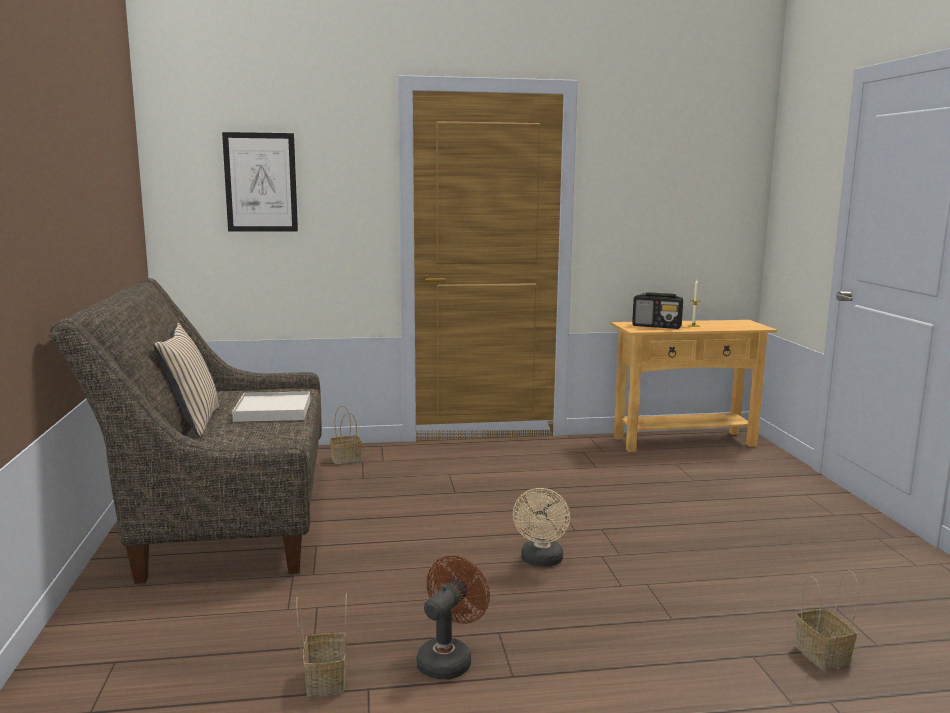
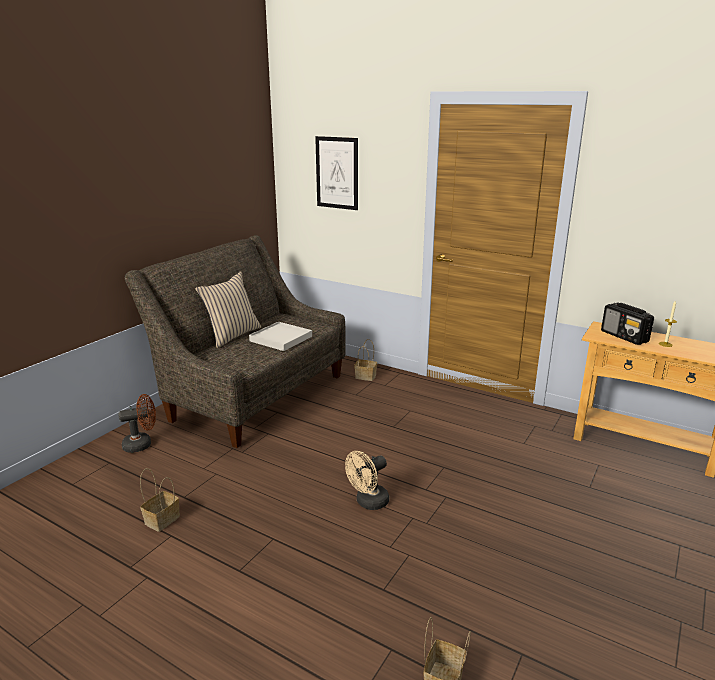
camera: 40 degrees right, 10 degrees up
(448, 659) = (226, 540): brown fan -> brown fan (142, 444)

